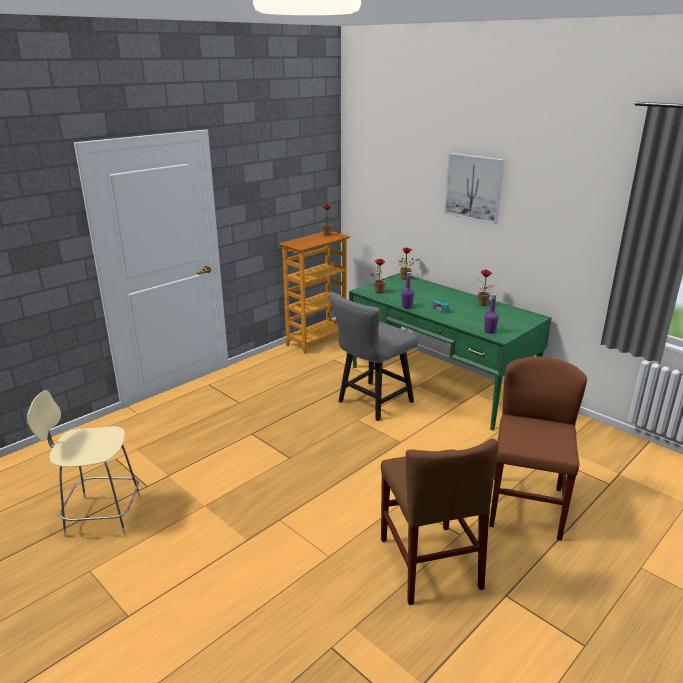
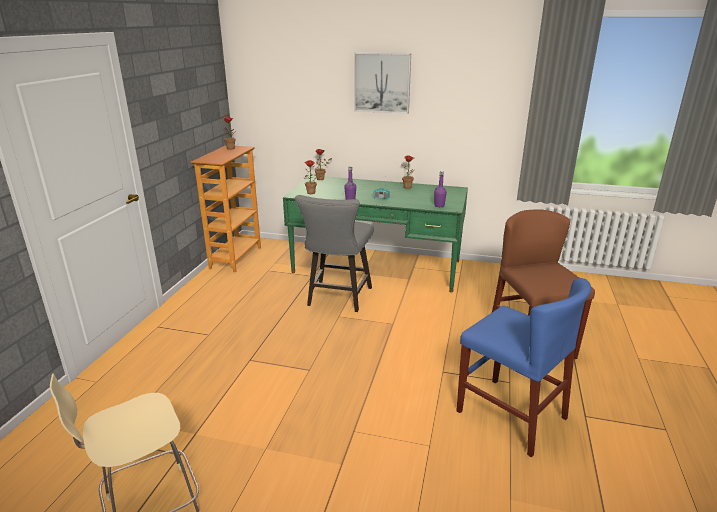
camera: 30 degrees left, 0 degrees up
(429, 562) = (510, 414): brown chair -> blue chair

